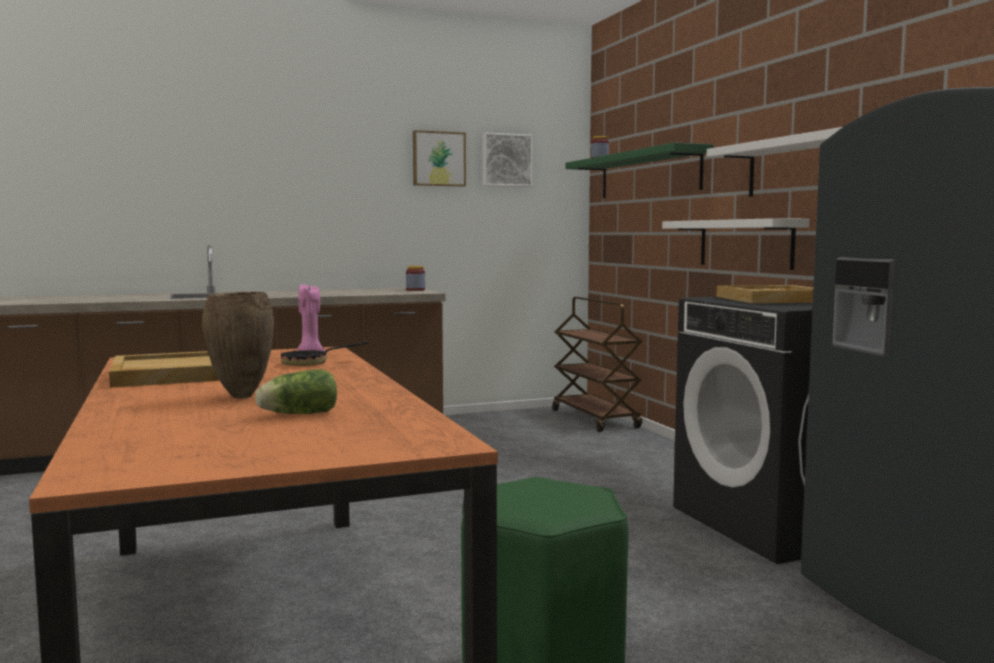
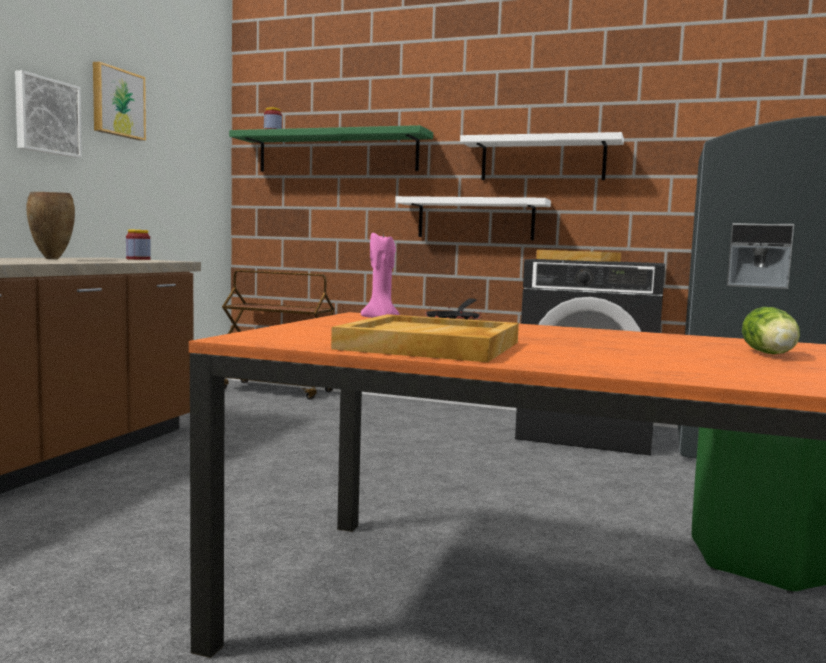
camera: 50 degrees left, 0 degrees up
(240, 397) = (646, 351): brown vase -> brown vase (51, 259)
(506, 160) = (174, 117): picture -> picture (46, 116)

